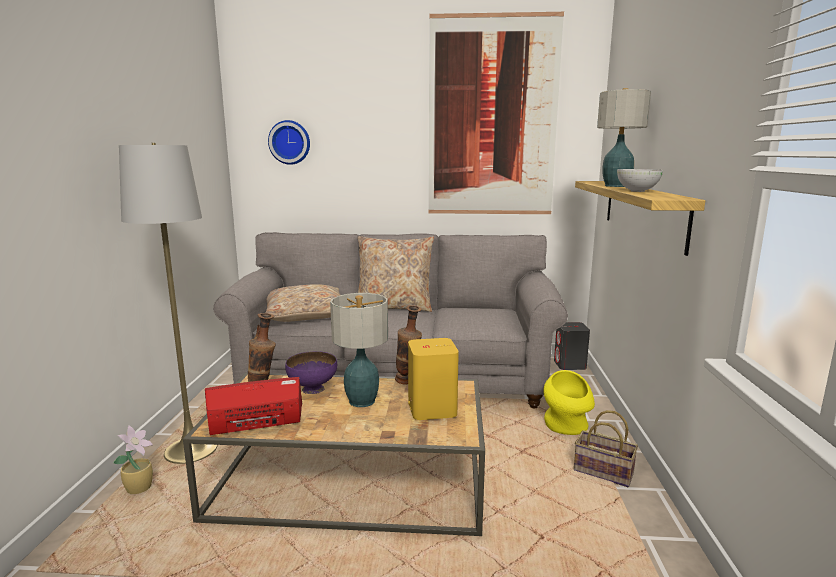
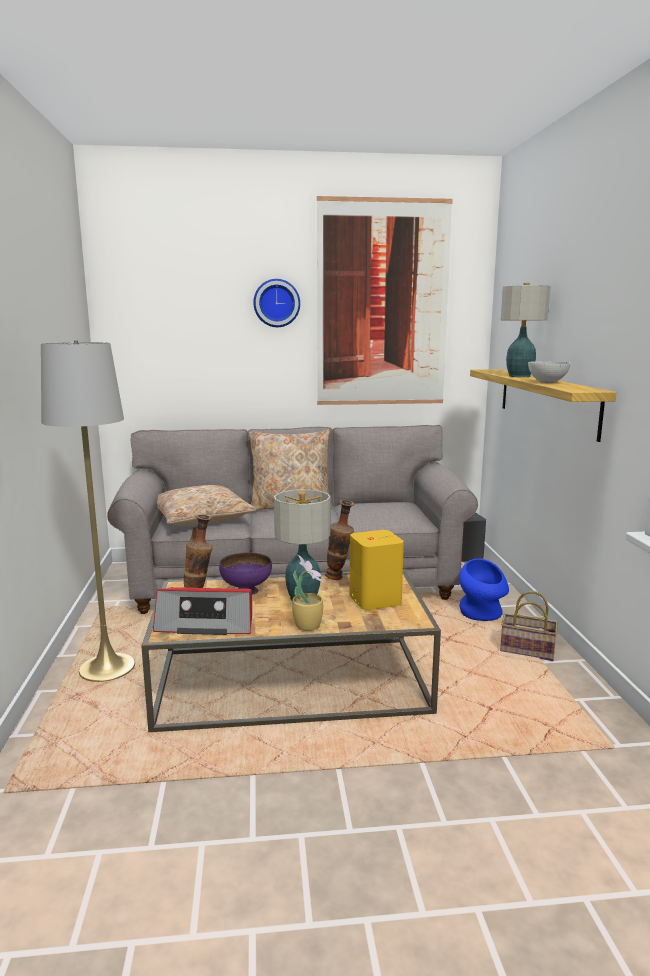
camera: 10 degrees left, 0 degrees up
(140, 488) = (71, 708): potted plant -> potted plant (308, 625)
(256, 420) = (206, 623): radio -> radio turned 150 degrees counterclockwise
(290, 142) = (164, 330): wall clock -> wall clock (276, 303)
(566, 428) = (481, 615): yellow vase -> blue vase

